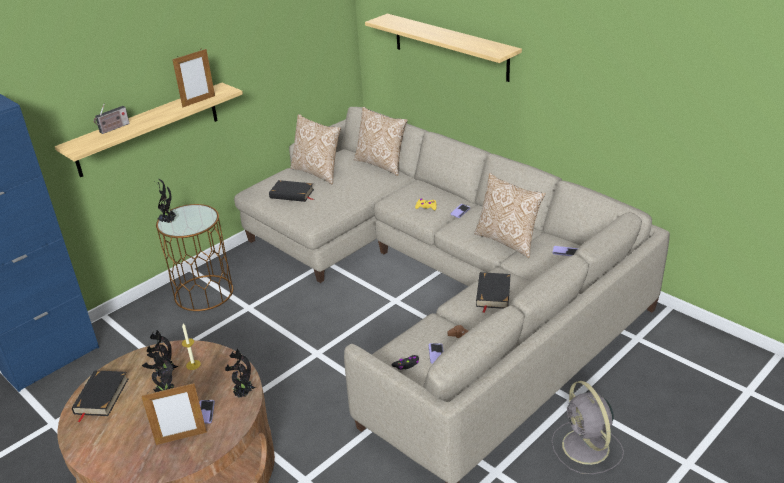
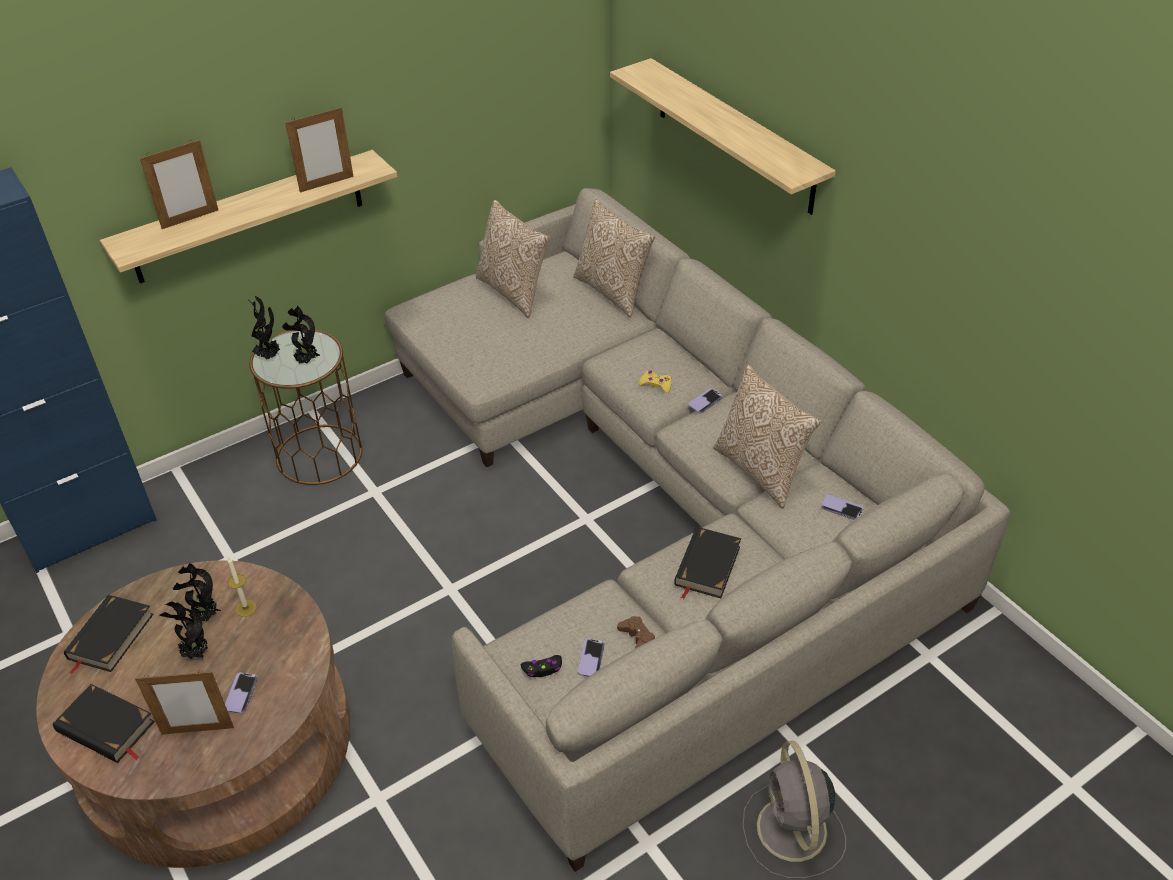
camera: 10 degrees right, 10 degrees up
(113, 128) = (190, 219): radio -> picture frame
(243, 394) = (300, 674): potted plant -> potted plant (306, 361)
(292, 194) = (465, 326): black book -> black book (105, 727)

